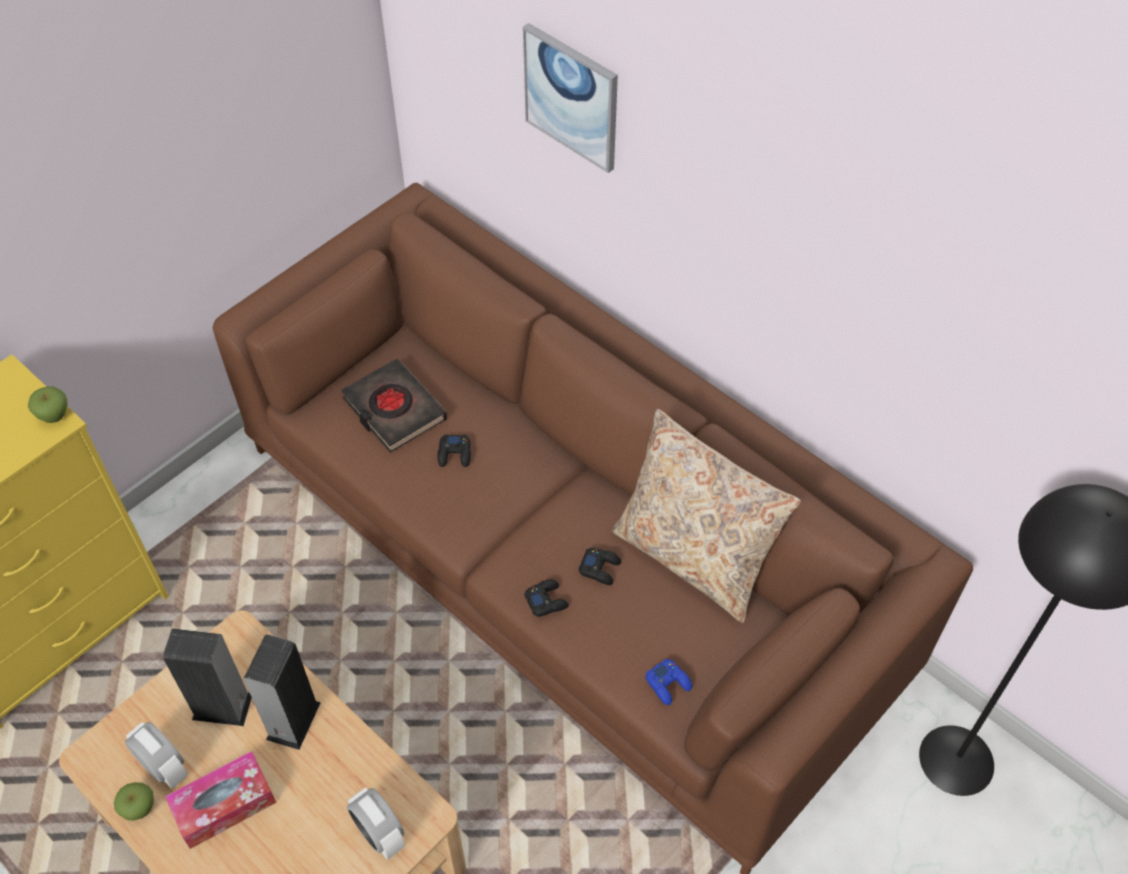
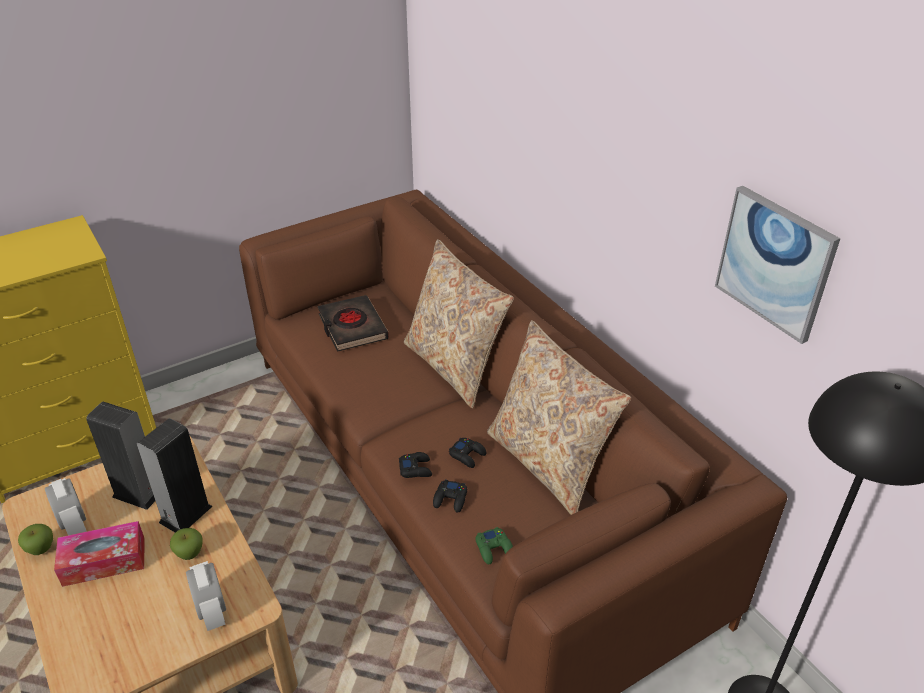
camera: 15 degrees right, 15 degrees down
(54, 416) = (87, 250): apple -> apple (190, 553)
(455, 454) = (385, 361): black game controller -> black game controller (450, 499)
(542, 442) = (454, 366): none -> beige pillow
(572, 97) = (513, 87): picture -> picture (775, 263)
(668, 684) = (494, 549): blue game controller -> green game controller

